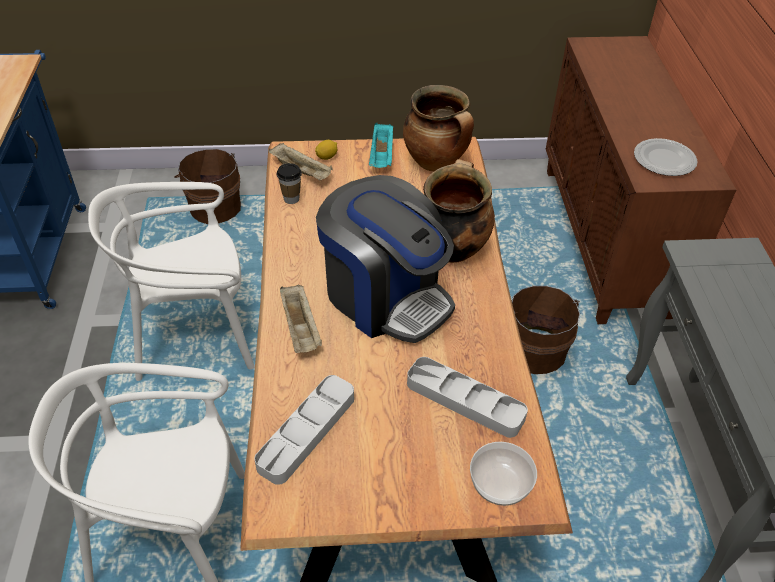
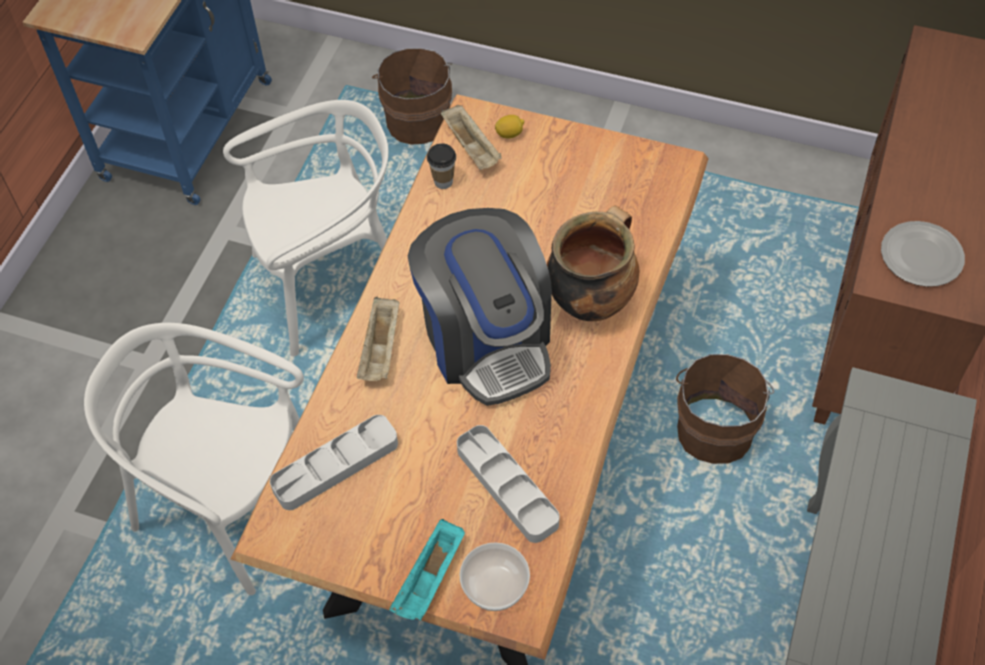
camera: 25 degrees right, 10 degrees up
(194, 335) = (331, 285): white chair -> white chair turned 150 degrees clockwise
(382, 156) = (574, 150): turquoise tray -> turquoise tray (430, 579)
(437, 163) = (635, 178): cooking pot -> none

